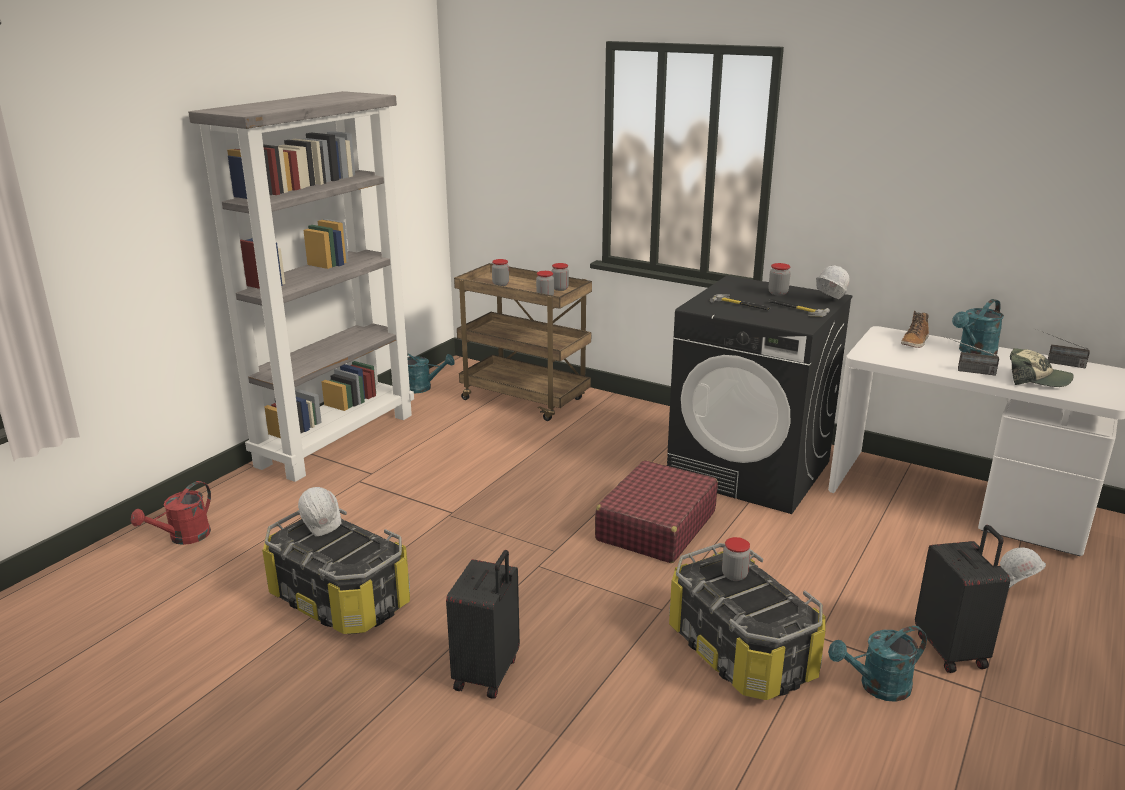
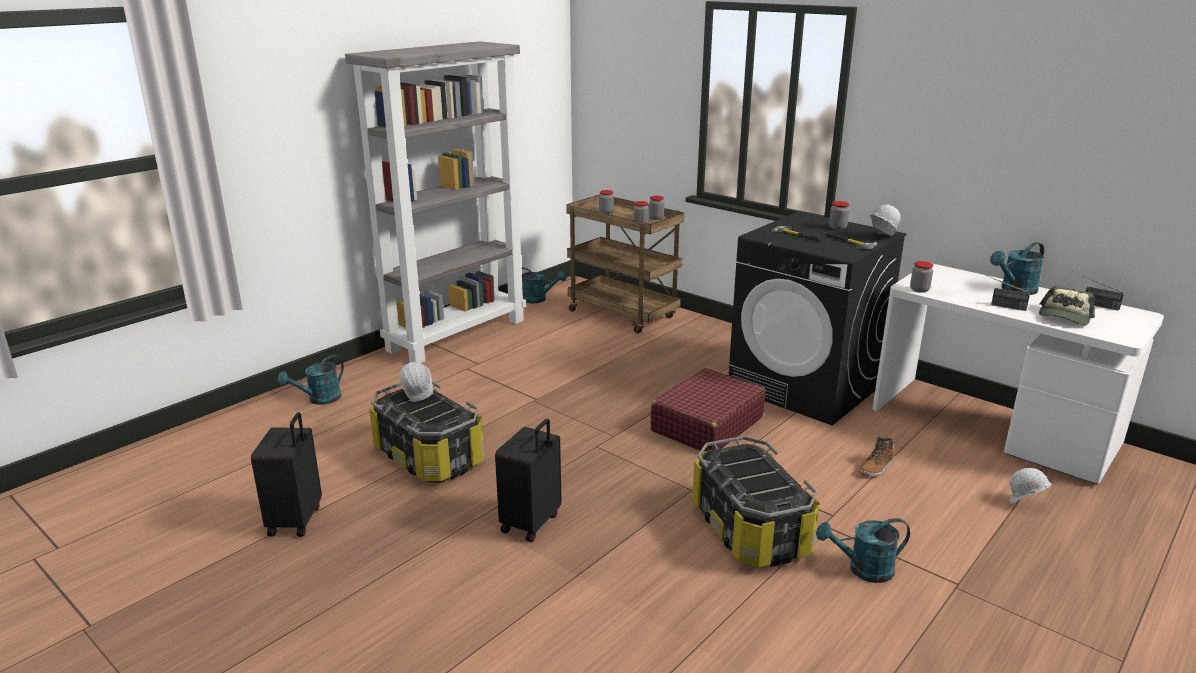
camera: 10 degrees right, 0 degrees up
(183, 538) = (319, 400): red watering can -> turquoise watering can
(734, 575) = (748, 462): jar -> jar (919, 290)
(915, 342) = (961, 278): boot -> boot (876, 467)
(952, 650) = (943, 548): black suitcase -> black suitcase (297, 520)
(1036, 379) = (1064, 317): cap -> cap turned 90 degrees clockwise

